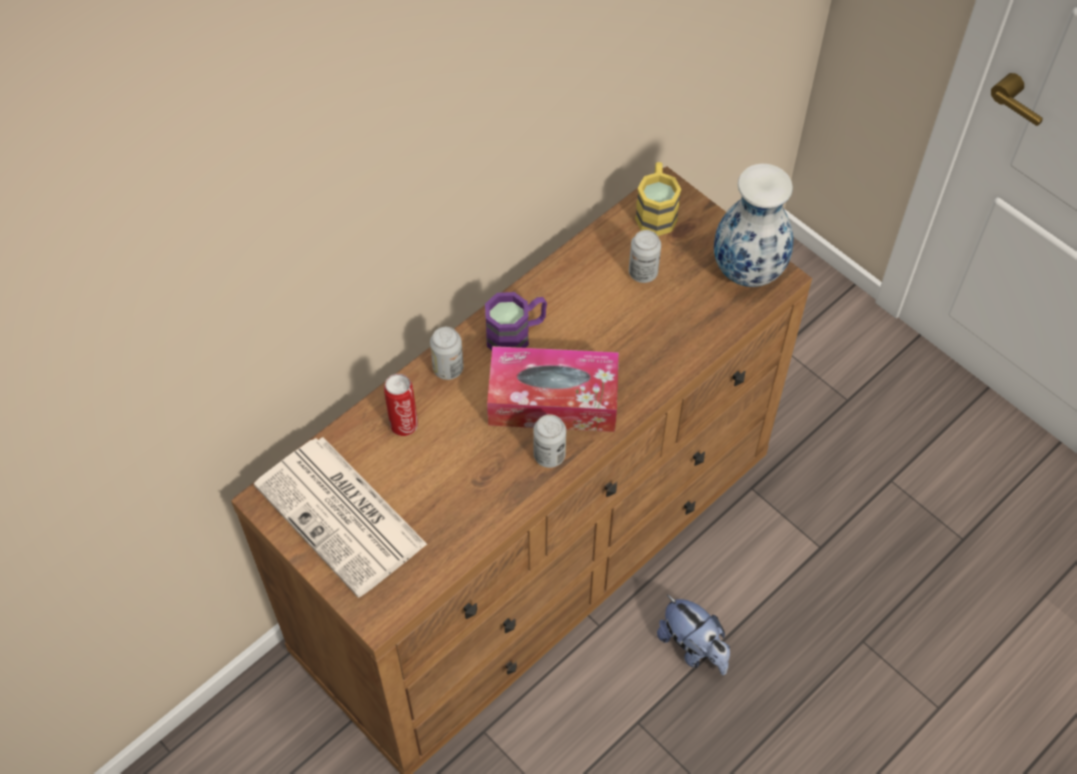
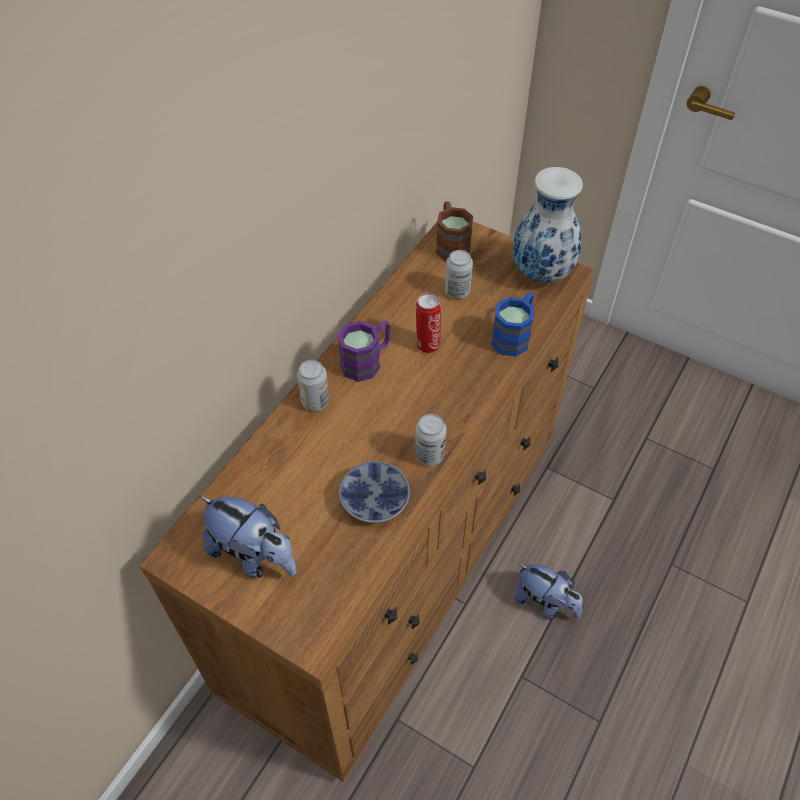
camera: 15 degrees left, 5 degrees down
(343, 516) = (254, 554): newspaper -> plush toy
(403, 424) = (288, 457): can -> can (427, 344)
(477, 491) = (374, 502): none -> bowl
(553, 400) = (417, 408): tissue box -> none
(656, 211) = (451, 244): yellow mug -> brown mug
(688, 340) = (514, 336): none -> blue mug

